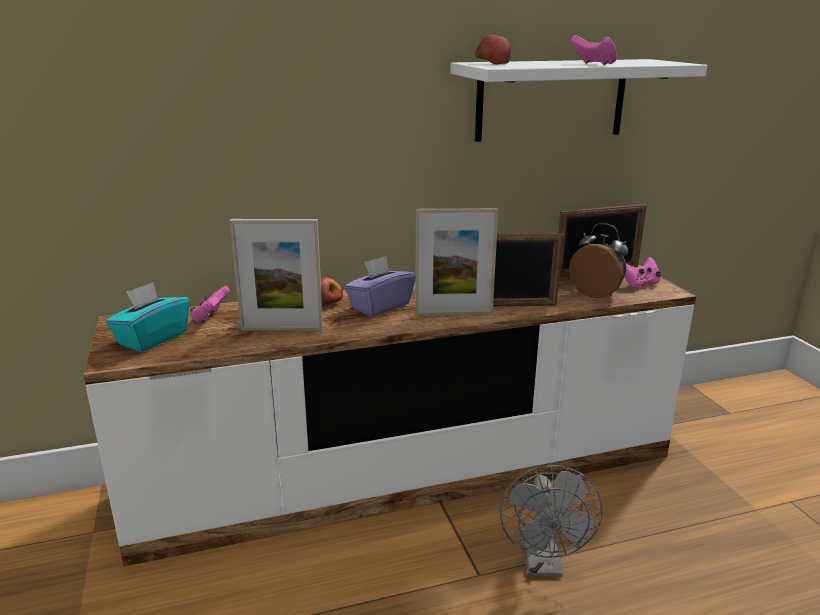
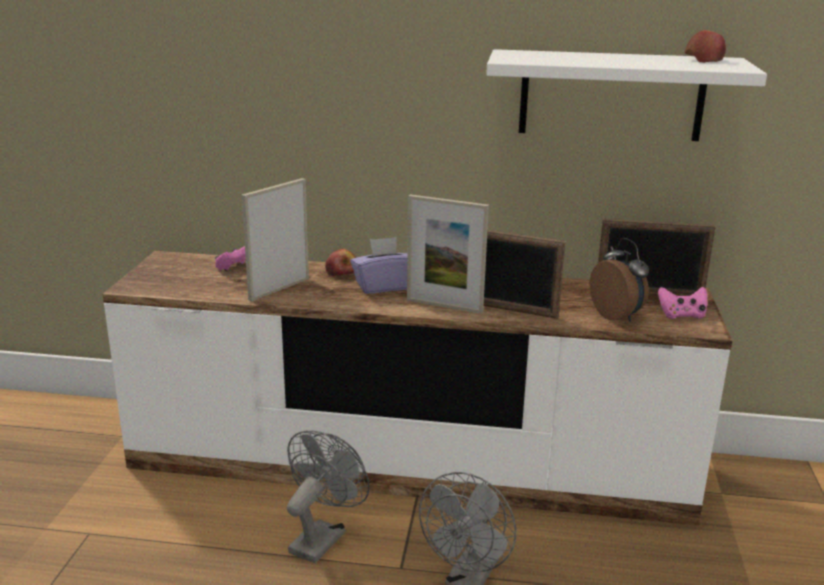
camera: 25 degrees right, 0 degrees up
(152, 338) = (174, 276): turquoise tissue box -> none
(282, 329) = (279, 289): picture frame -> picture frame turned 105 degrees clockwise
(386, 570) = (322, 537): none -> grey fan
(492, 63) = (524, 54): apple -> apple (703, 59)
(594, 64) = (628, 63): pink game controller -> none

